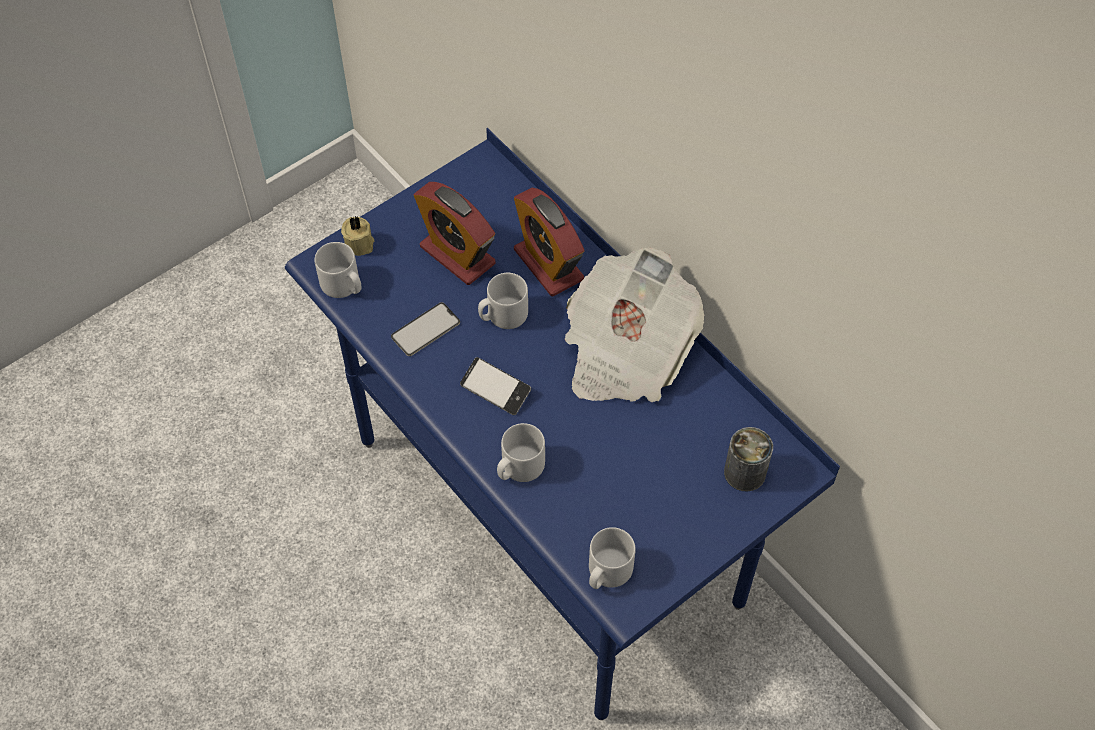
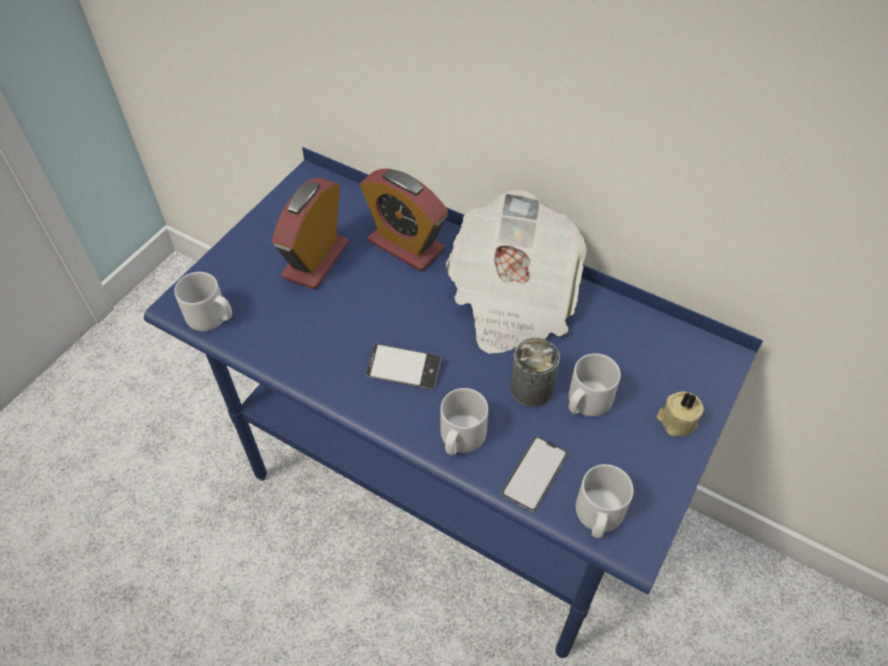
camera: 20 degrees left, 5 degrees down
(358, 243) = (213, 276): beige candle -> beige candle (676, 421)
(425, 329) = (311, 334): phone -> phone (534, 473)
(457, 255) = (316, 260): alarm clock -> alarm clock turned 90 degrees clockwise
(503, 315) = (382, 300): grey mug -> grey mug (586, 402)
(744, 472) = (676, 374): can -> can (531, 388)

